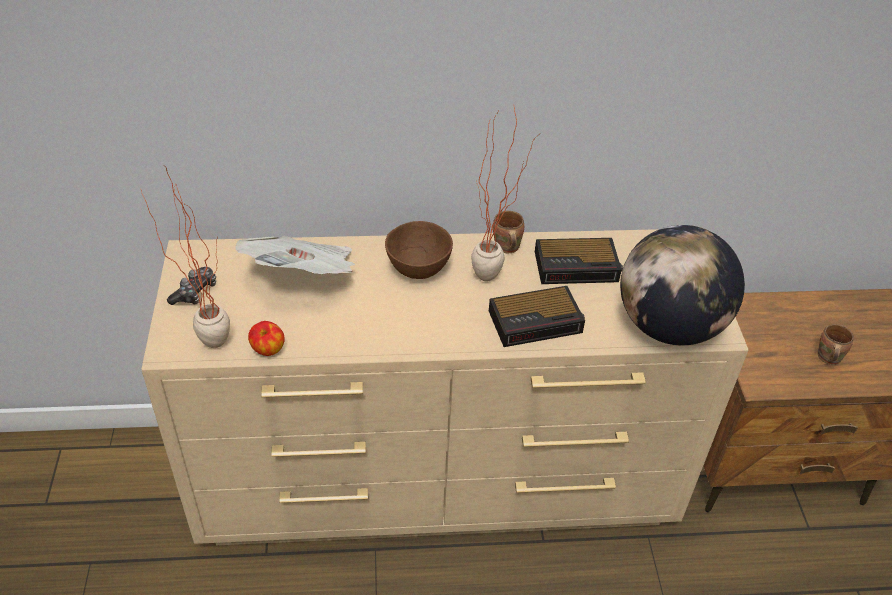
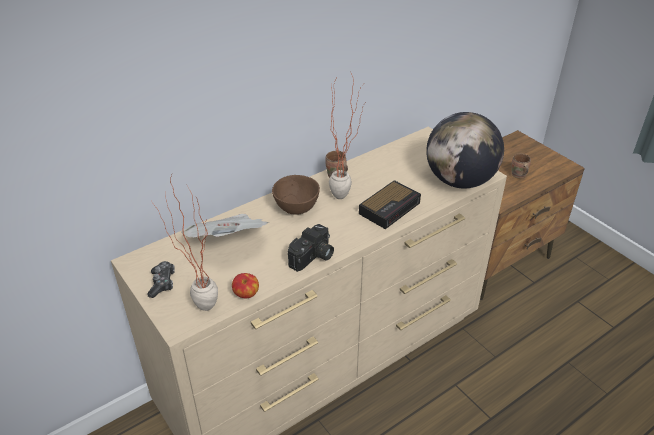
camera: 30 degrees left, 5 degrees down
(381, 342) = (313, 258): none -> camera
(578, 266) = (385, 170): alarm clock -> none

